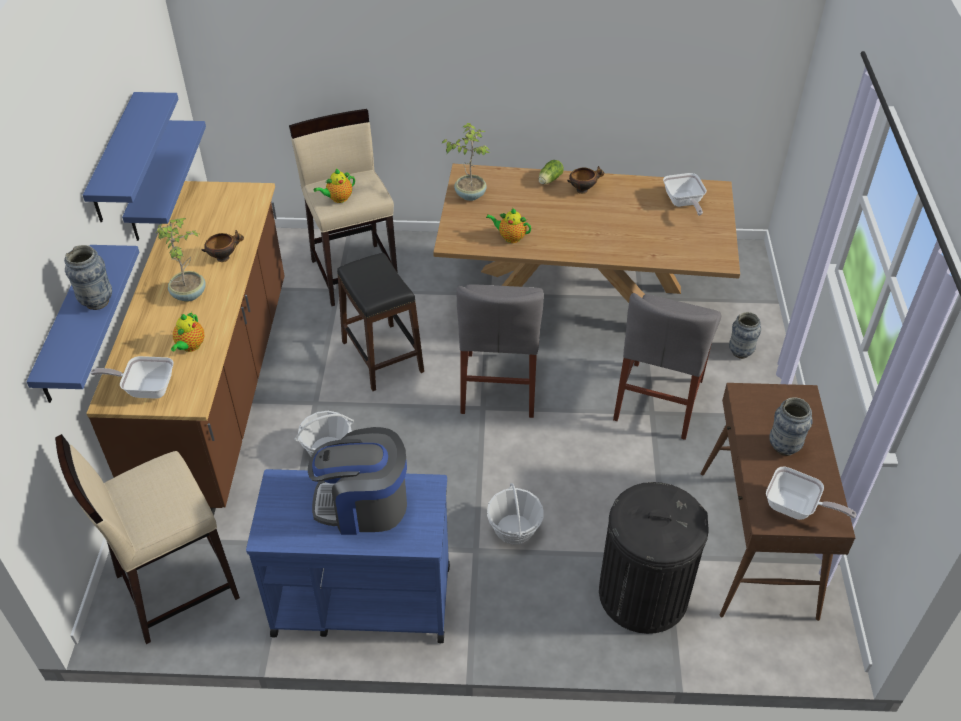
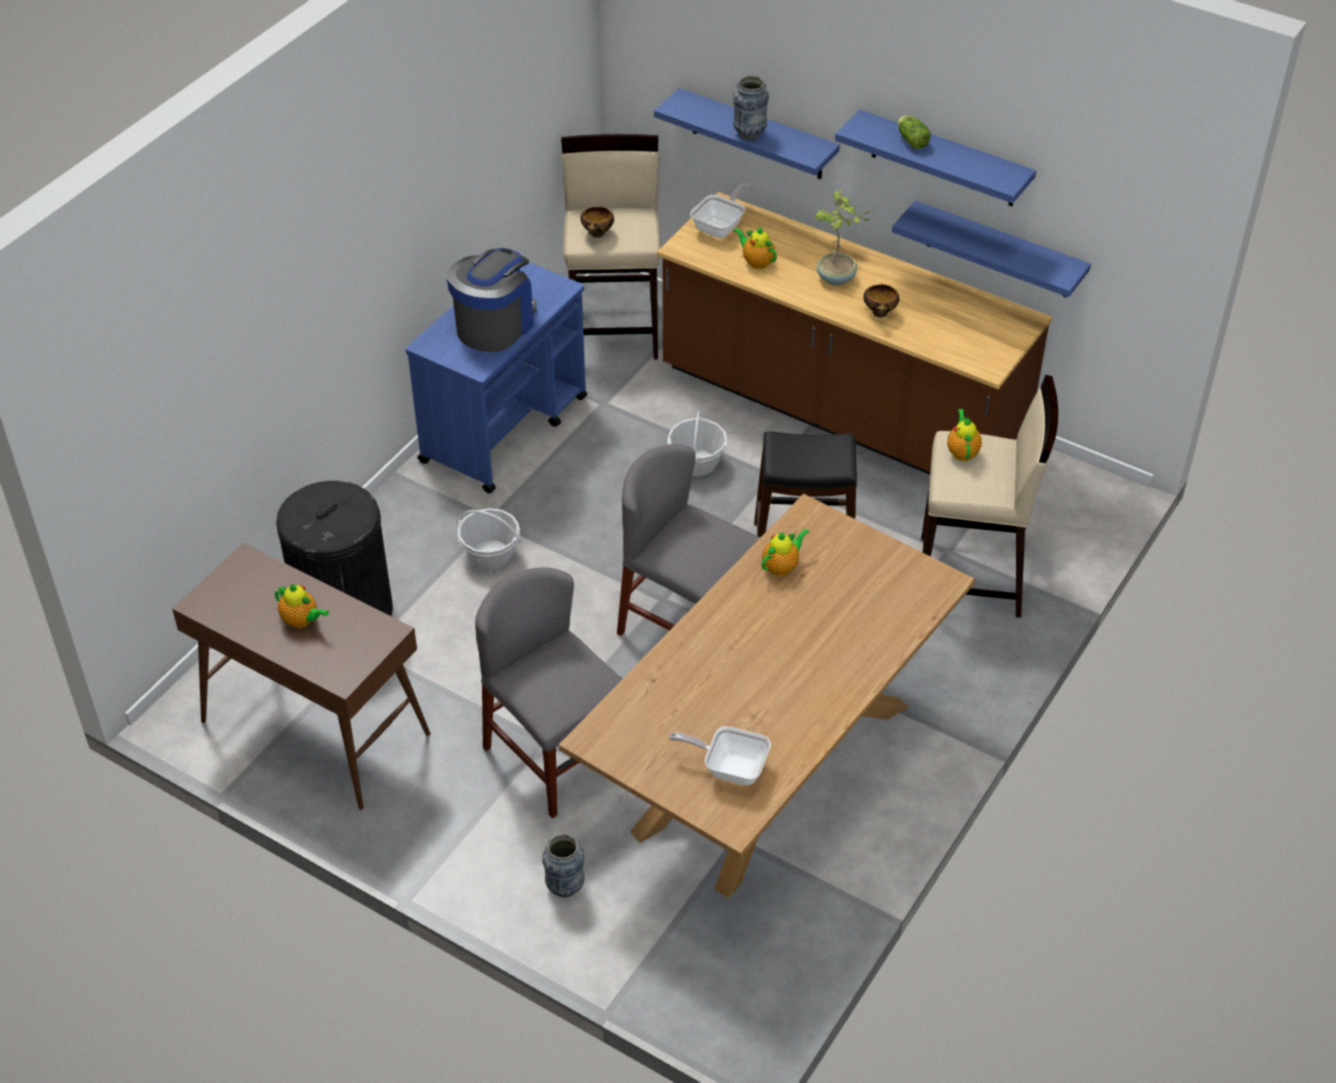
camera: 120 degrees right, 0 degrees up
(470, 194) = (893, 567): potted plant -> none
(549, 180) = (874, 655): lettuce -> lettuce (911, 140)
(583, 190) = (829, 679): bowl -> bowl (597, 234)
(783, 447) = (302, 621): vase -> teapot
(796, 508) = (236, 586): frying pan -> none

